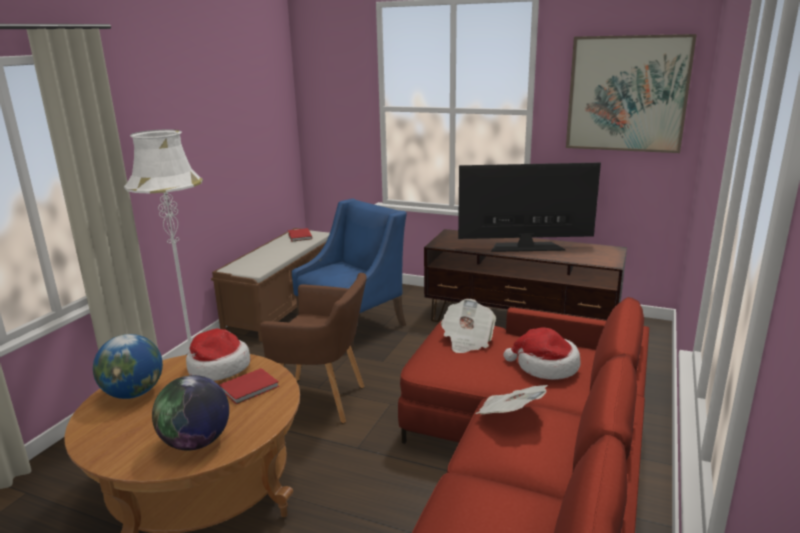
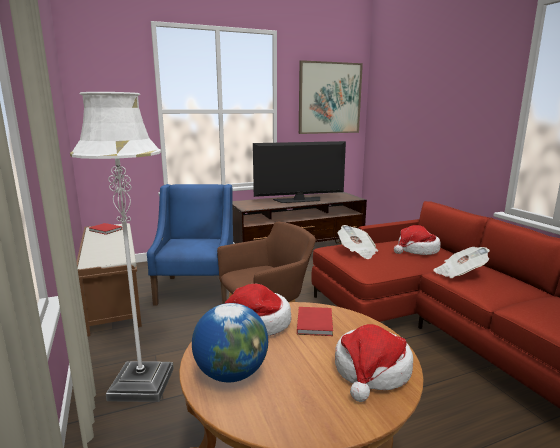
camera: 45 degrees left, 5 degrees down
(196, 442) = (371, 371): globe -> hat
(525, 247) = (299, 200): television -> television turned 150 degrees counterclockwise

